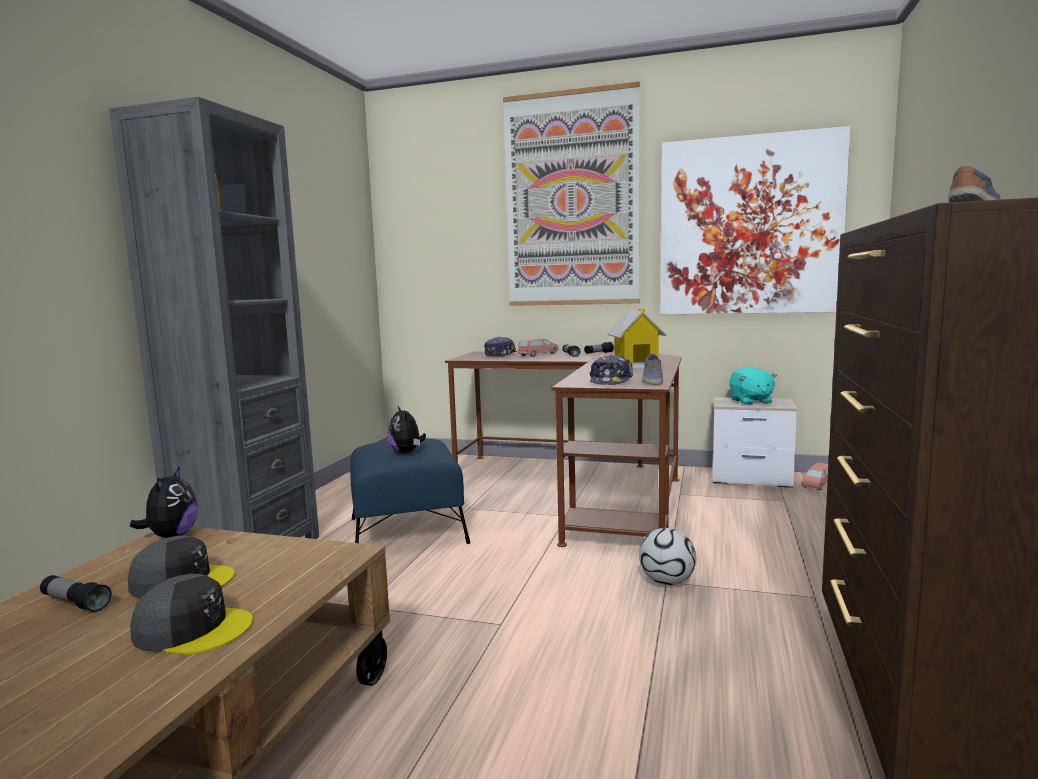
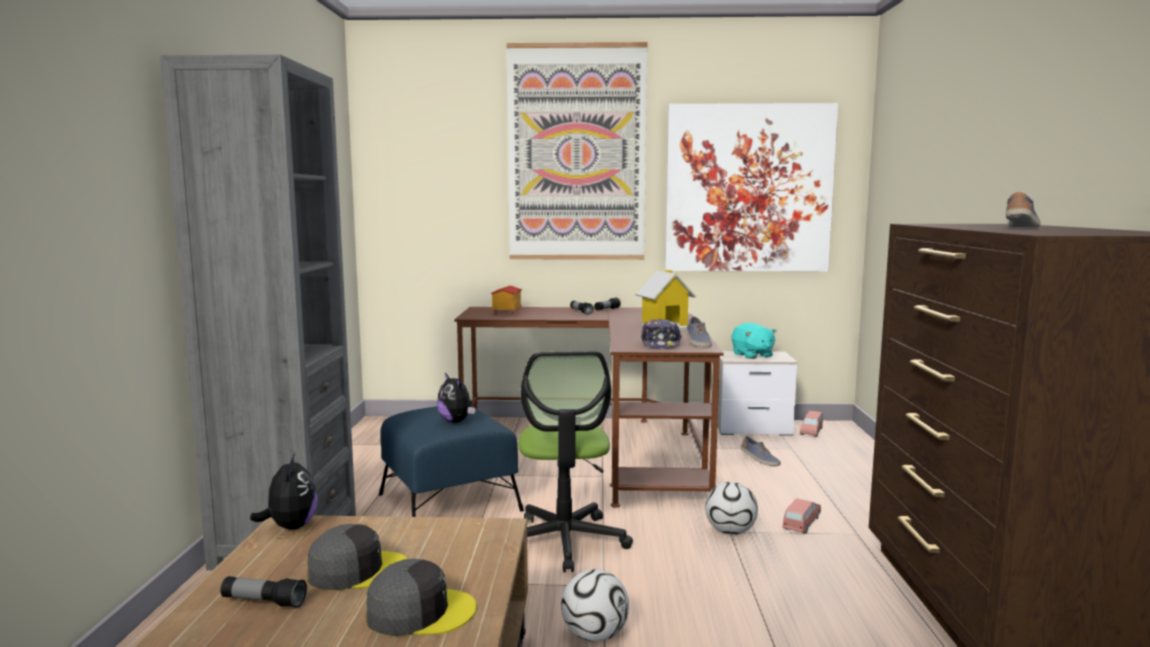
camera: 15 degrees left, 0 degrees up
(459, 675) = (594, 635): none -> football
(490, 576) = (564, 541): none -> office chair
(500, 355) = (506, 311): cap -> toy house
(538, 355) = (546, 311): pink toy car -> pink toy car (801, 523)
(741, 510) = (759, 460): none -> shoe

